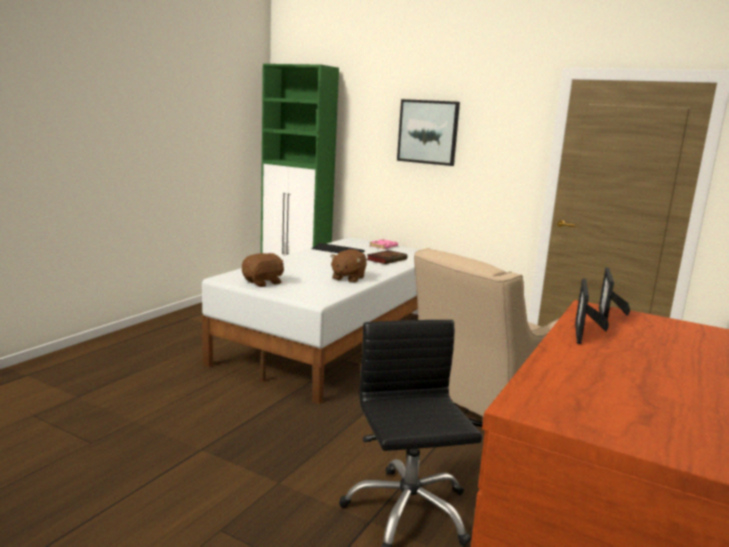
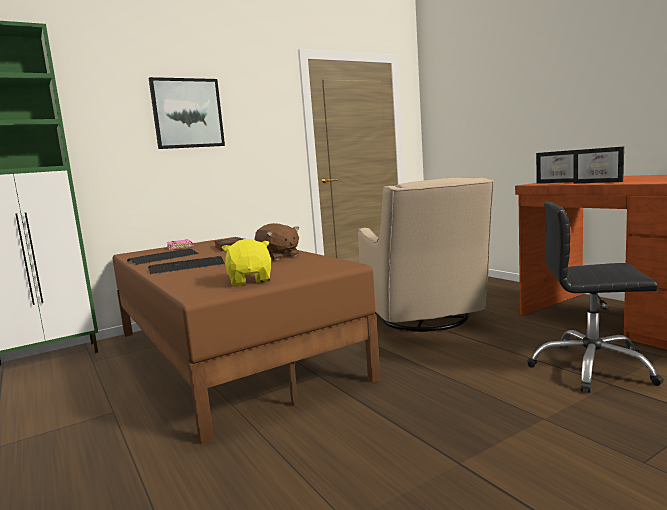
camera: 60 degrees left, 5 degrees down
(263, 283) = (250, 280): brown plush toy -> yellow plush toy
(307, 261) = (187, 266): none -> keyboard
(336, 340) = (231, 353): white bed -> brown bed

